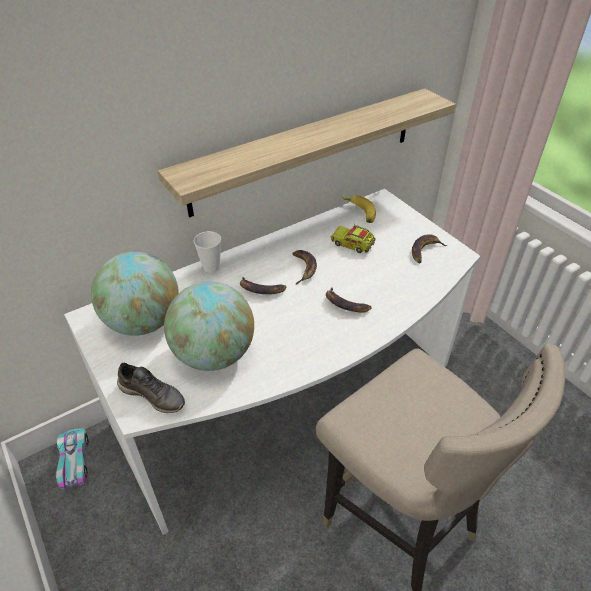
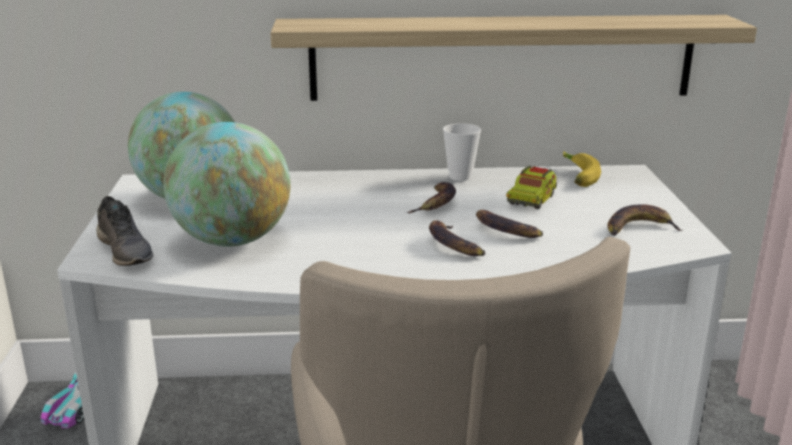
camera: 30 degrees right, 20 degrees down
(211, 267) = (320, 178): cup -> cup (460, 177)
(261, 289) = (357, 207): banana -> banana (504, 230)
(352, 244) = (531, 199): toy truck -> toy truck turned 120 degrees counterclockwise

